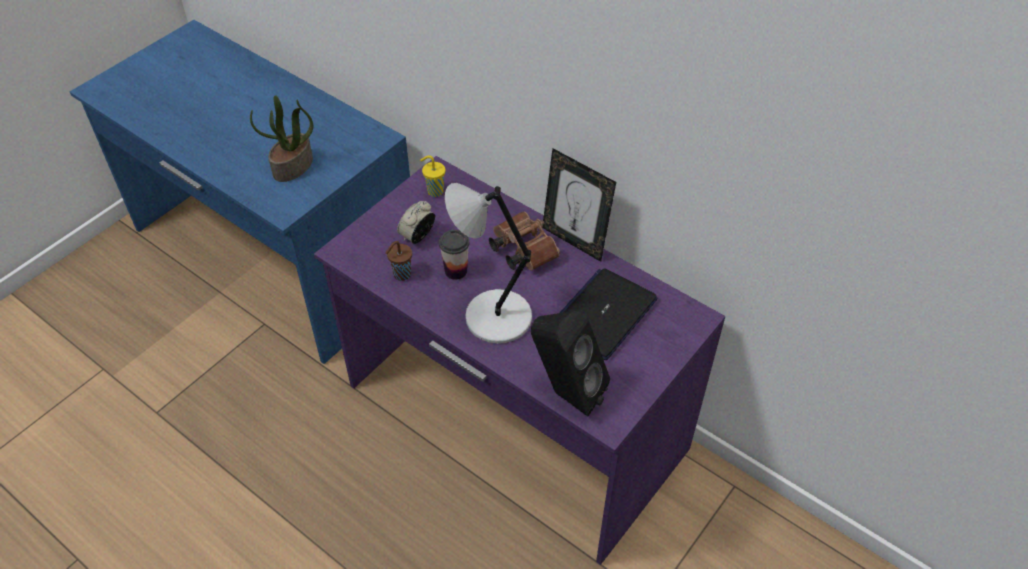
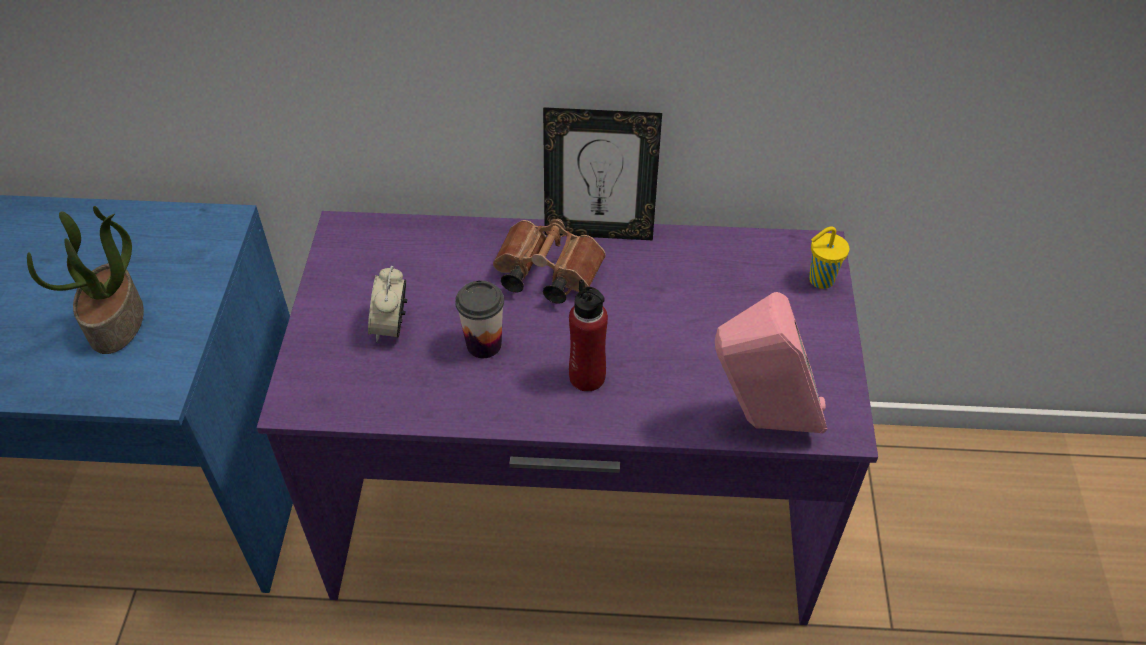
camera: 35 degrees left, 0 degrees up
(401, 275) = (414, 389): brown cup -> none
(434, 191) = (361, 257): yellow cup -> yellow cup (819, 280)
(494, 317) = (587, 377): grey table lamp -> red bottle
(566, 393) = (760, 421): black speaker -> pink speaker
(603, 314) = (713, 300): laptop -> none

